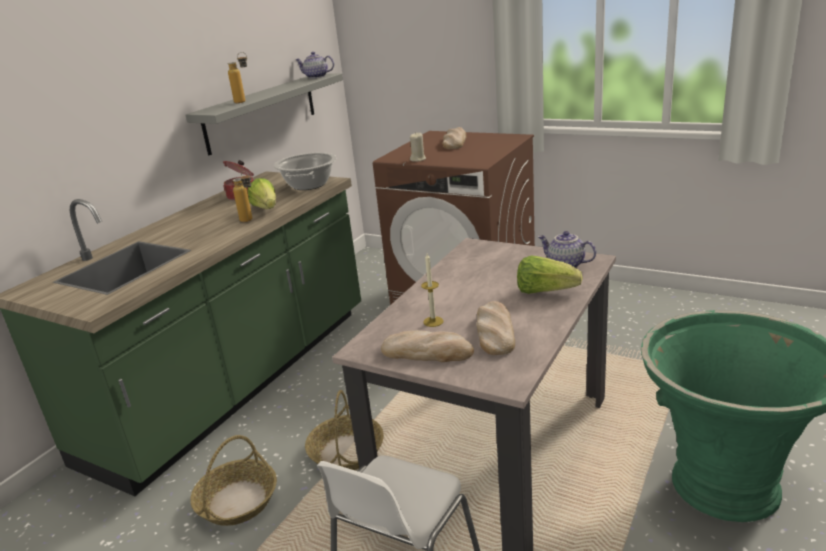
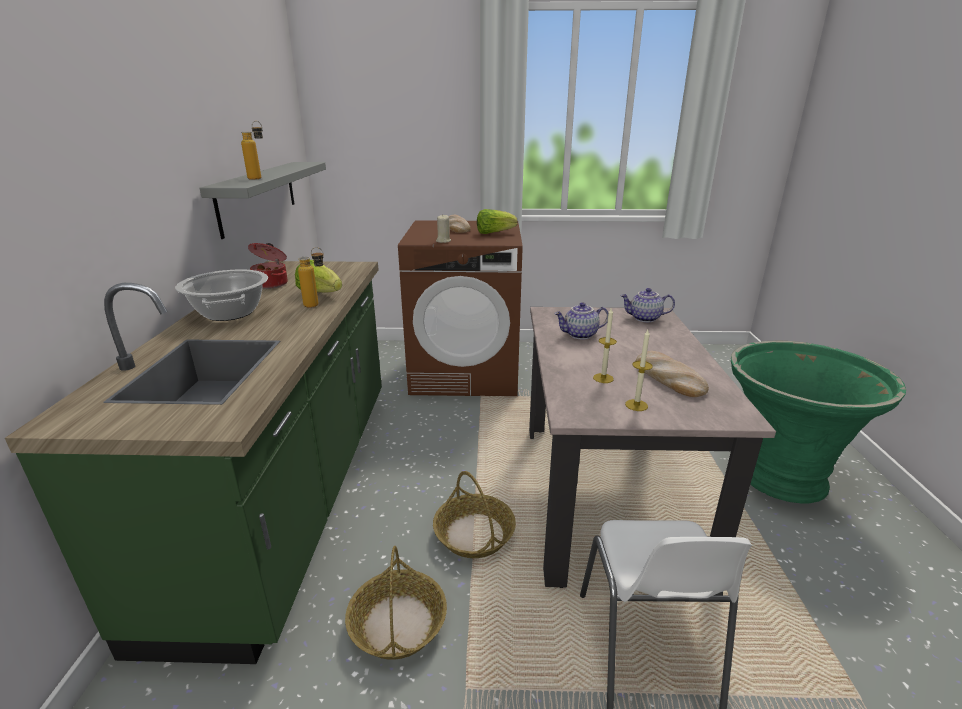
camera: 30 degrees left, 0 degrees up
(309, 185) = (339, 269): cooking pot -> cooking pot (229, 313)
(316, 77) = (301, 163): teapot -> teapot (580, 335)
(427, 352) = (636, 405): bread -> candle
(545, 291) = (658, 340): lettuce -> lettuce (494, 233)

